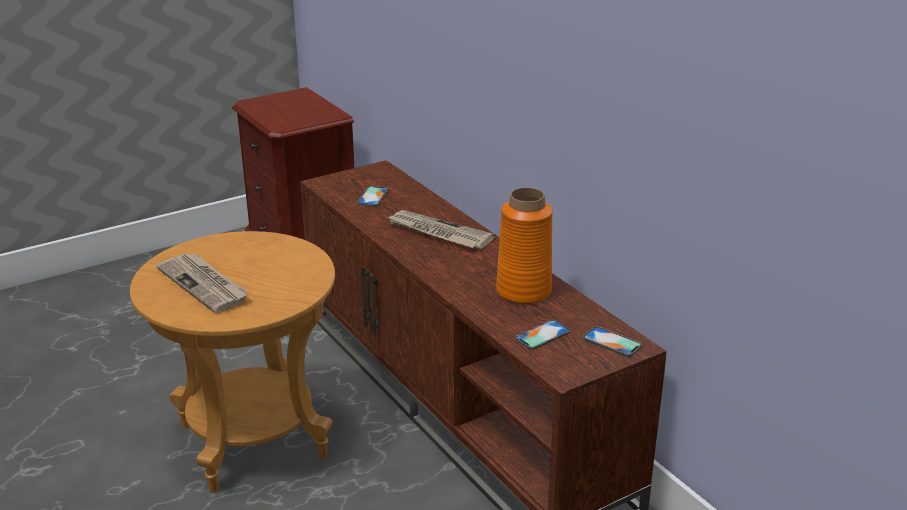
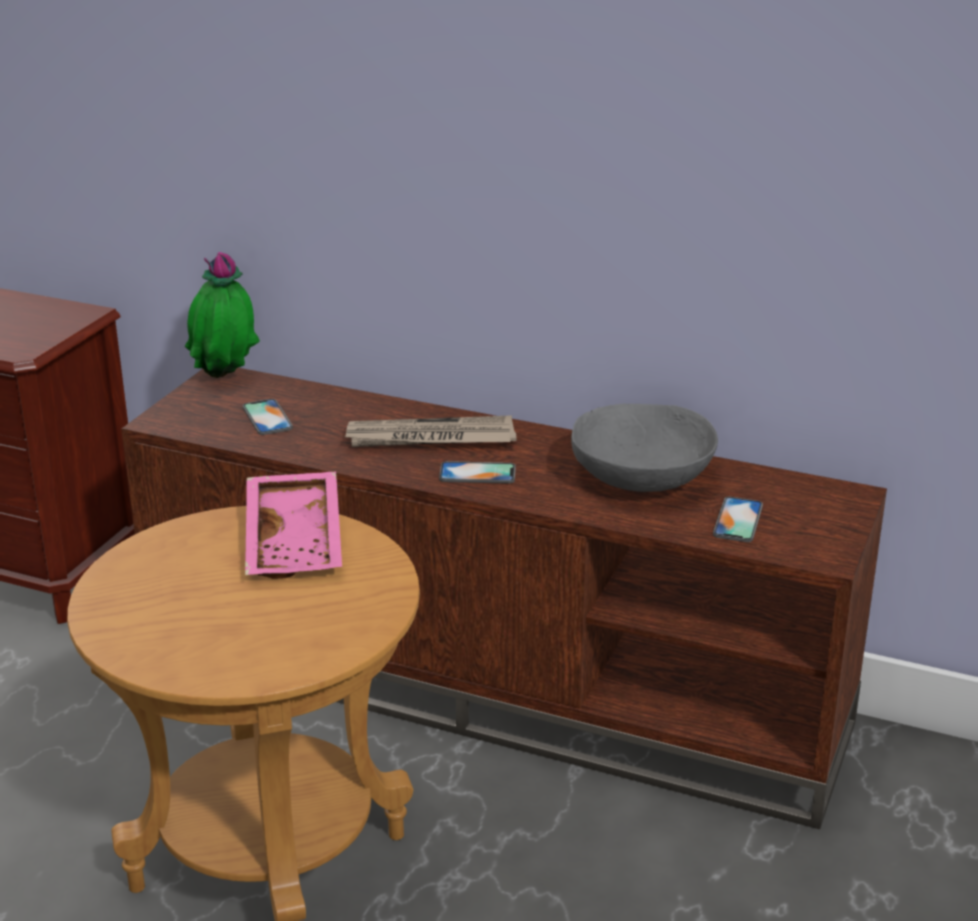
camera: 35 degrees left, 0 degrees up
(204, 284) = (219, 618): newspaper -> none
(289, 261) = (297, 541): none -> pink tray
(380, 170) = (225, 378): none -> potted plant
(523, 291) = (642, 476): orange vase -> grey bowl
(612, 342) = (821, 499): phone -> phone (477, 473)

